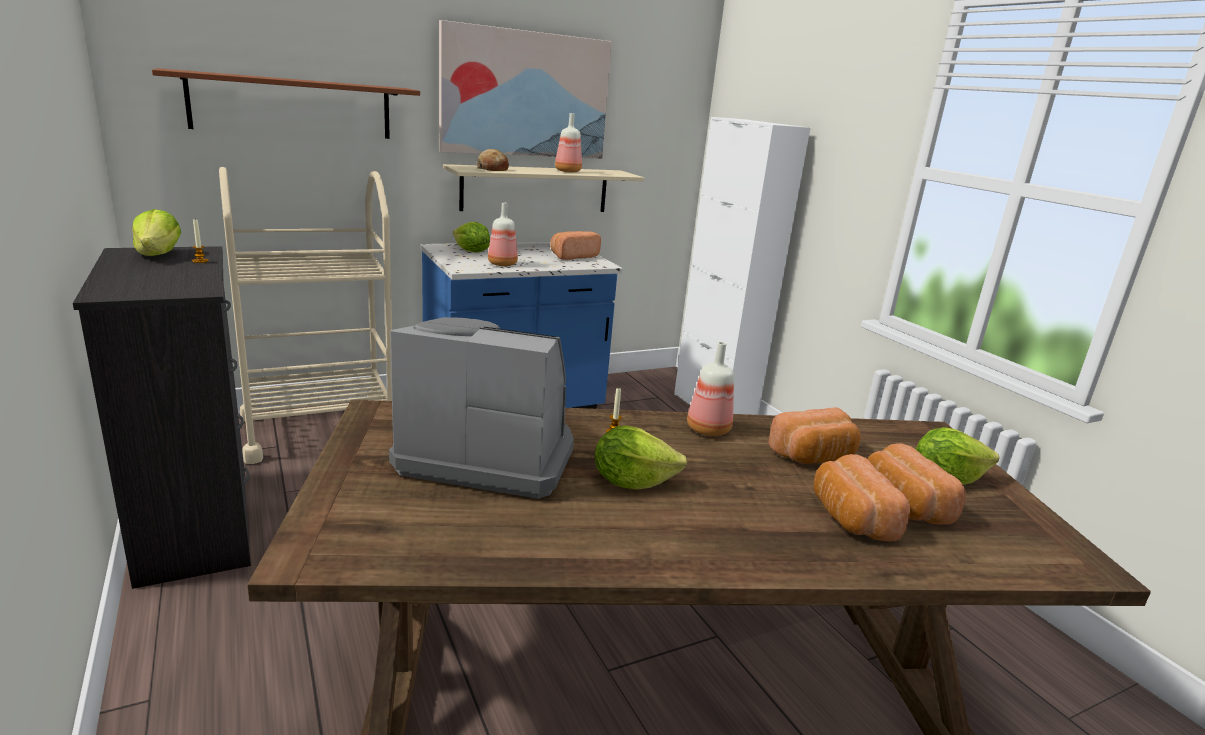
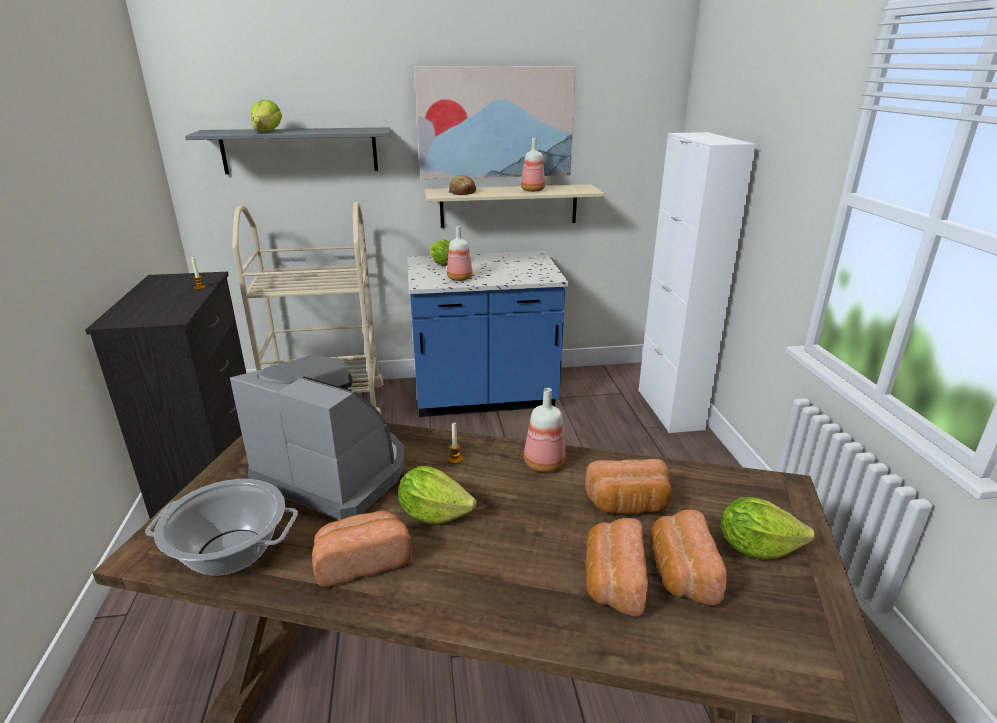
camera: 20 degrees right, 5 degrees up
(159, 254) = (177, 281): lettuce -> lettuce (267, 132)
(292, 106) = (300, 150): brown shelf -> grey shelf
(423, 542) = (230, 552): none -> cooking pot
(572, 256) = (530, 268): bread -> bread (362, 561)

